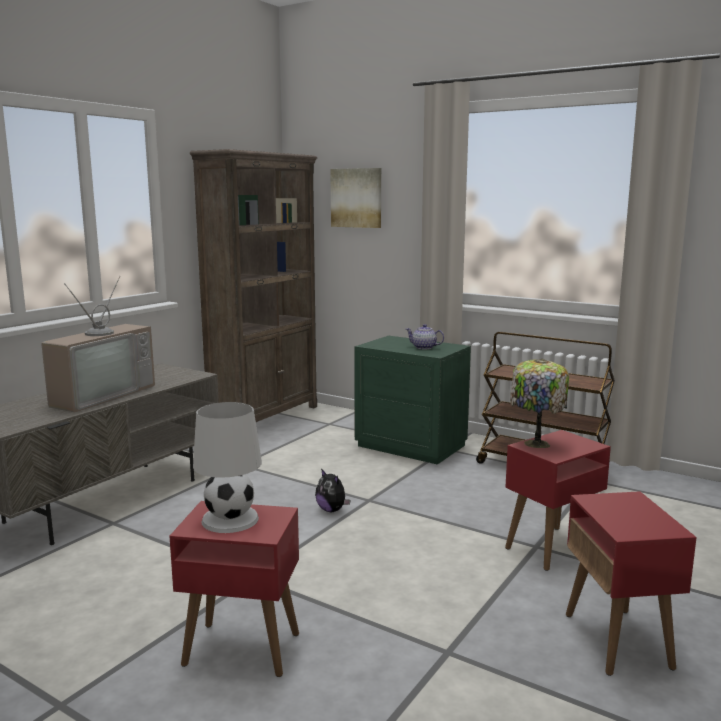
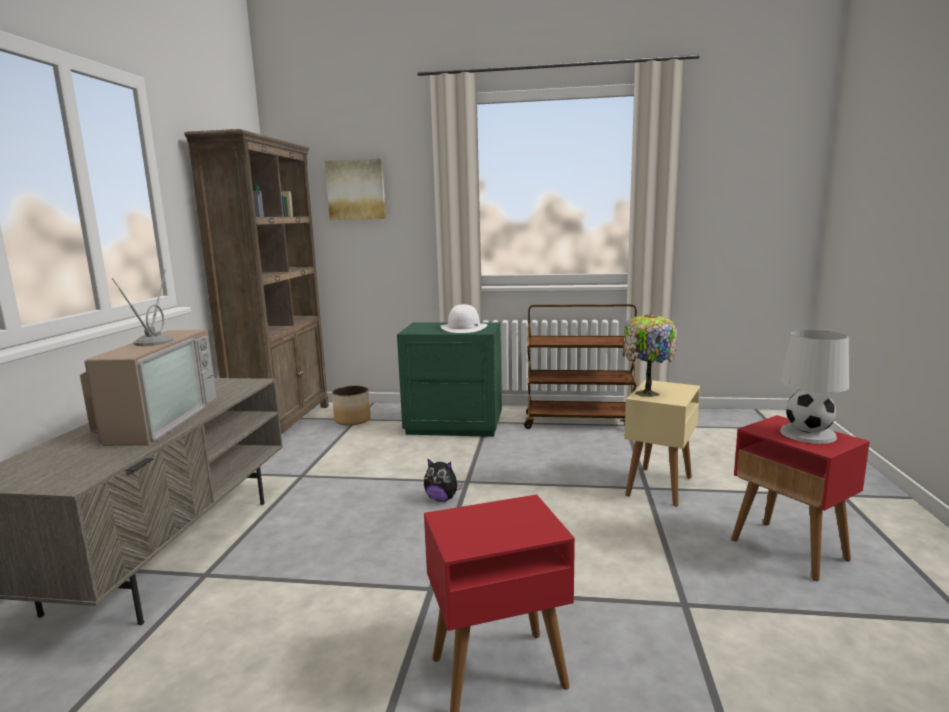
camera: 25 degrees left, 0 degrees up
(230, 520) = (489, 525): white table lamp -> white table lamp (808, 434)
(325, 424) = (353, 420): none -> planter
(424, 347) = (464, 328): teapot -> white hat
(551, 548) = (659, 486): red side table -> beige side table

